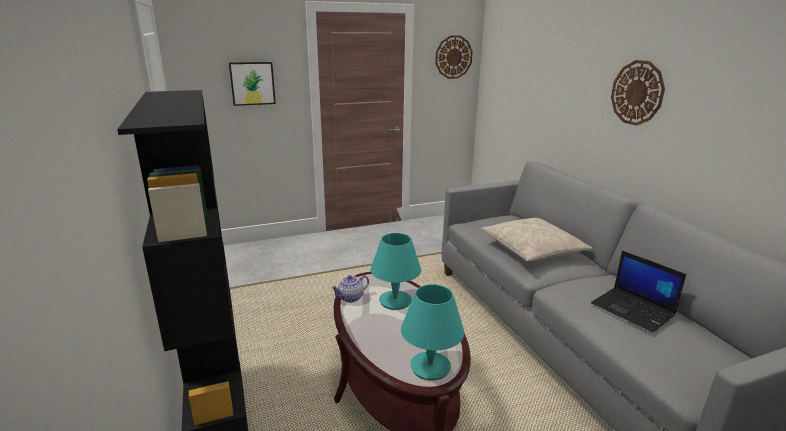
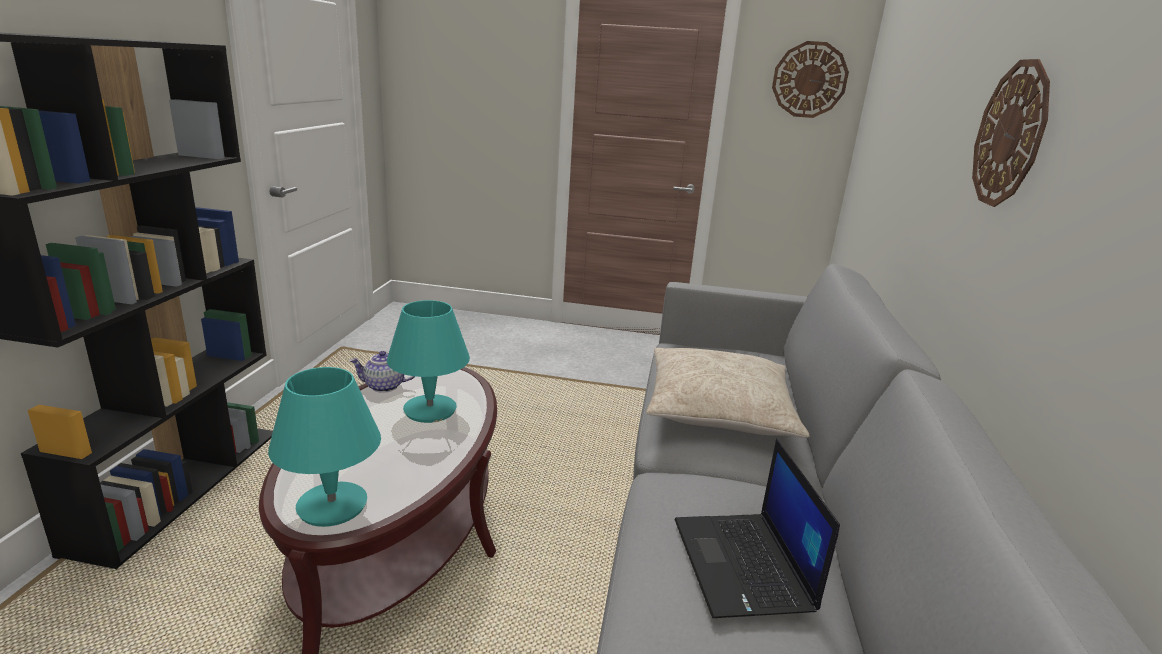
camera: 30 degrees right, 0 degrees up
(252, 83) = (482, 90): picture -> none

